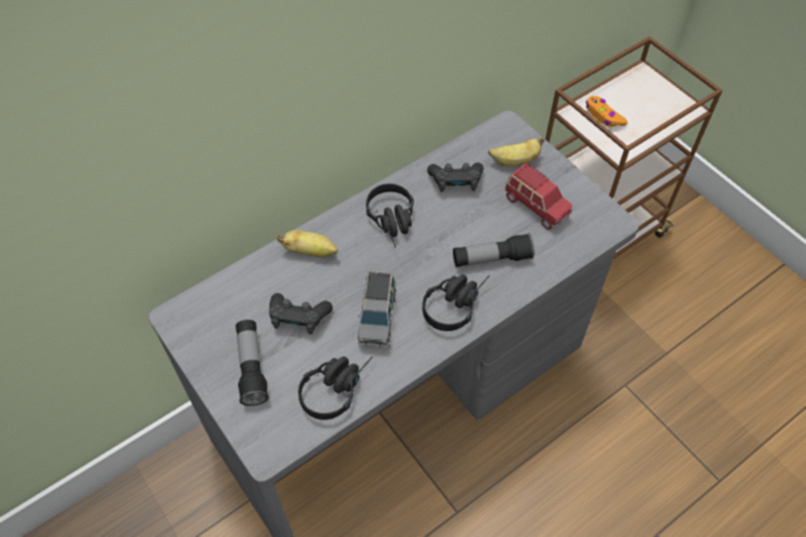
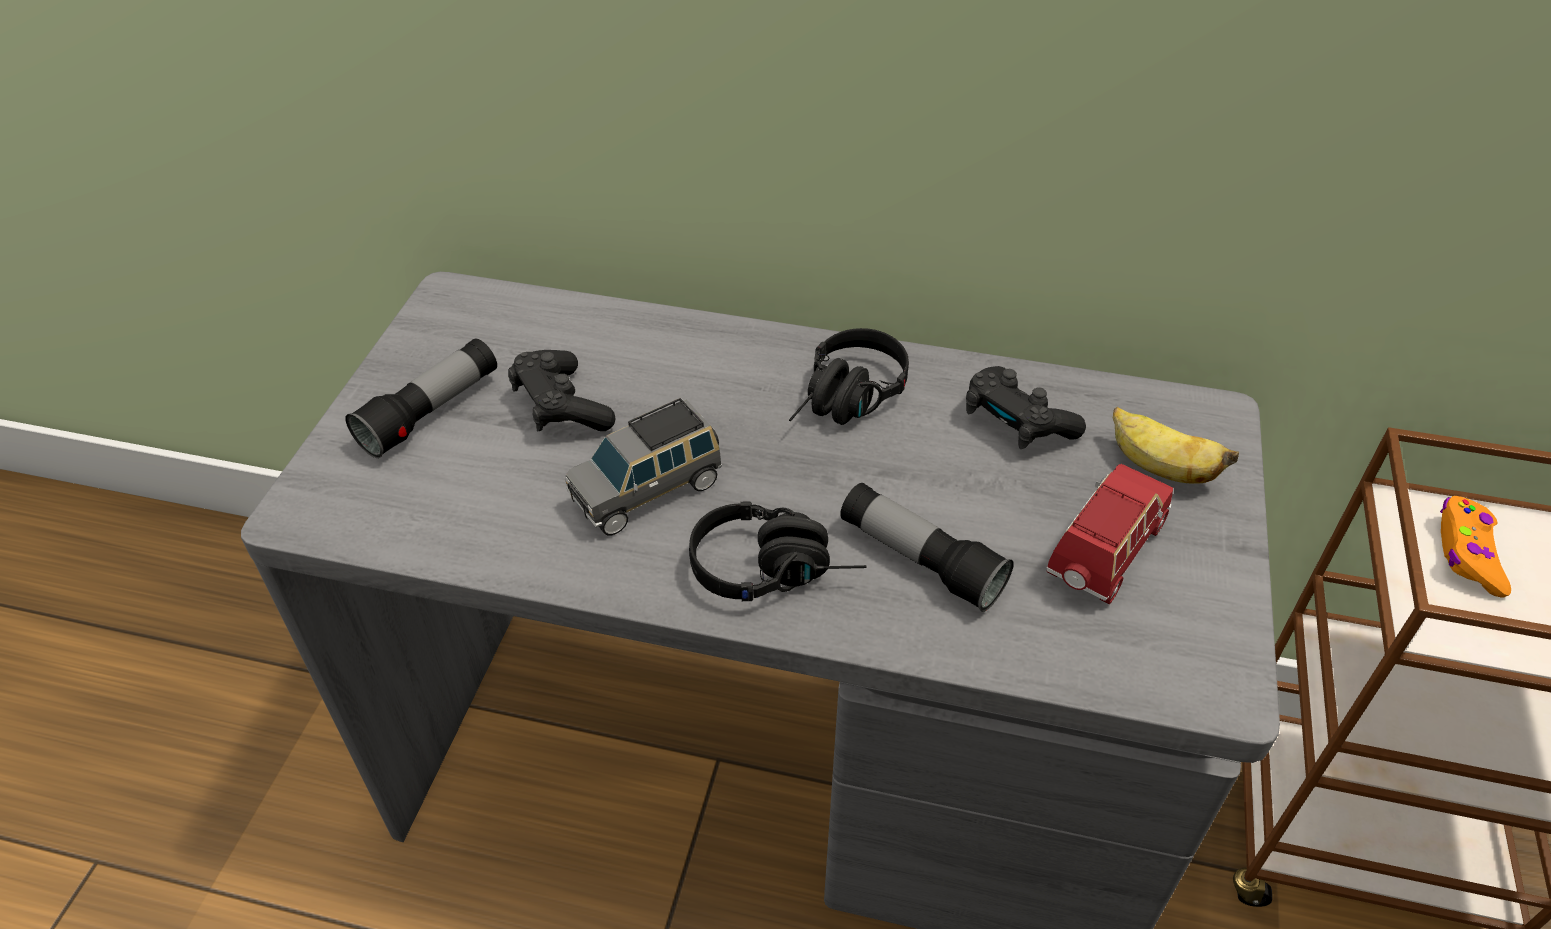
camera: 50 degrees right, 10 degrees down
(310, 252) = (691, 350): banana -> none
(337, 387) = (476, 521): black headphones -> none
(535, 206) = (1104, 552): red toy car -> red toy car turned 150 degrees counterclockwise

